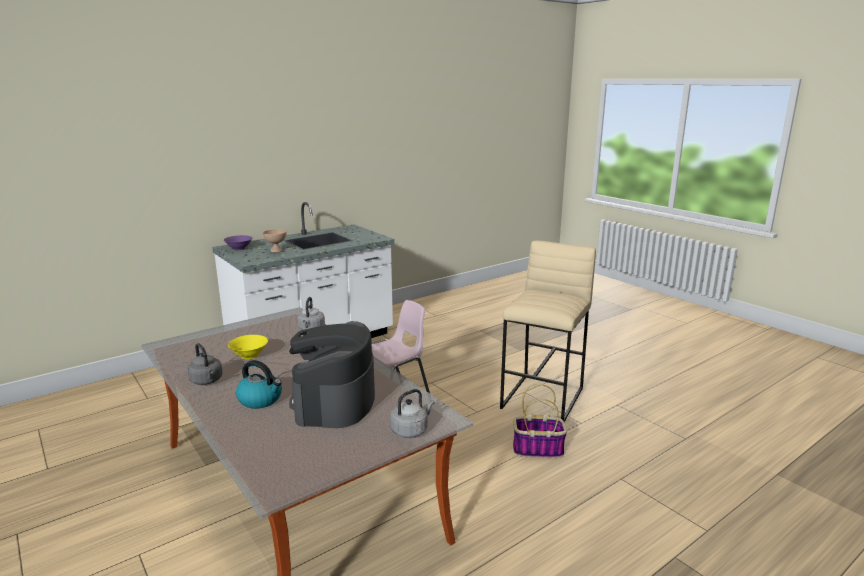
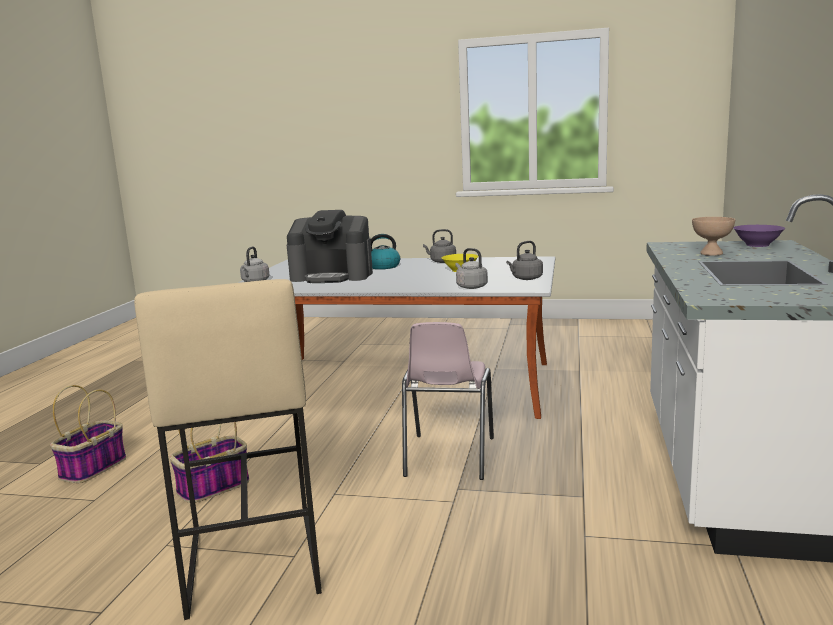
camera: 140 degrees right, 5 degrees down
(264, 323) = (526, 279): none -> grey kettle
(334, 401) = (332, 276): coffee machine -> coffee machine turned 135 degrees clockwise
(622, 518) = (93, 468): none -> basket

